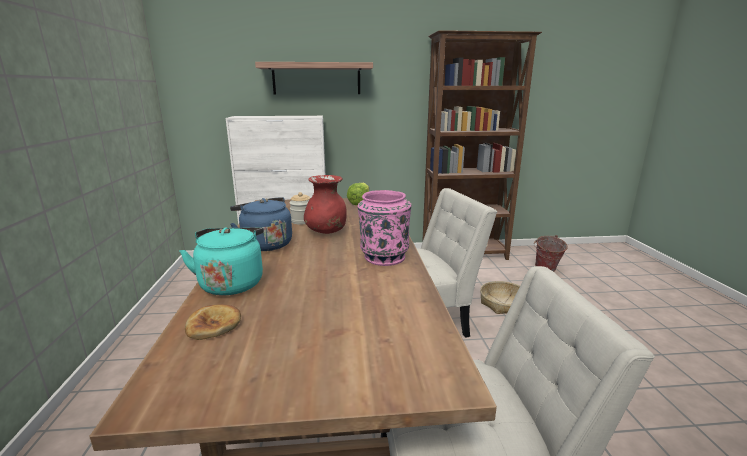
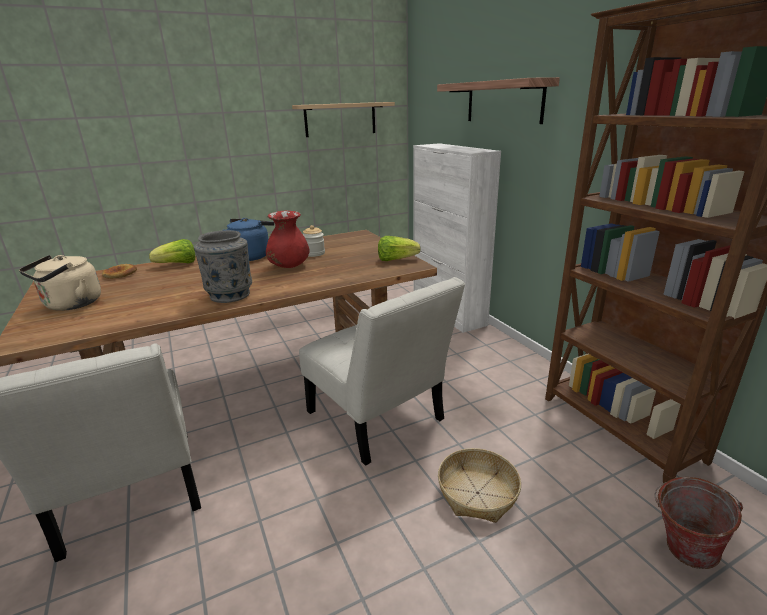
camera: 70 degrees right, 5 degrees up
(120, 93) = (340, 119): none -> shelf
(232, 283) = (178, 264): turquoise kettle -> lettuce
(325, 356) = (70, 305): none -> beige kettle
(383, 257) = (230, 294): pink vase -> grey vase

